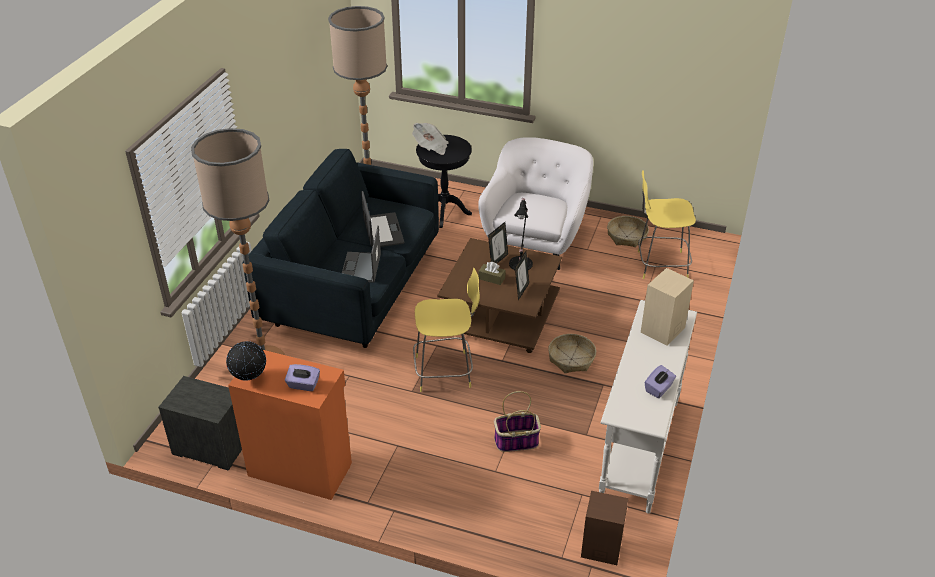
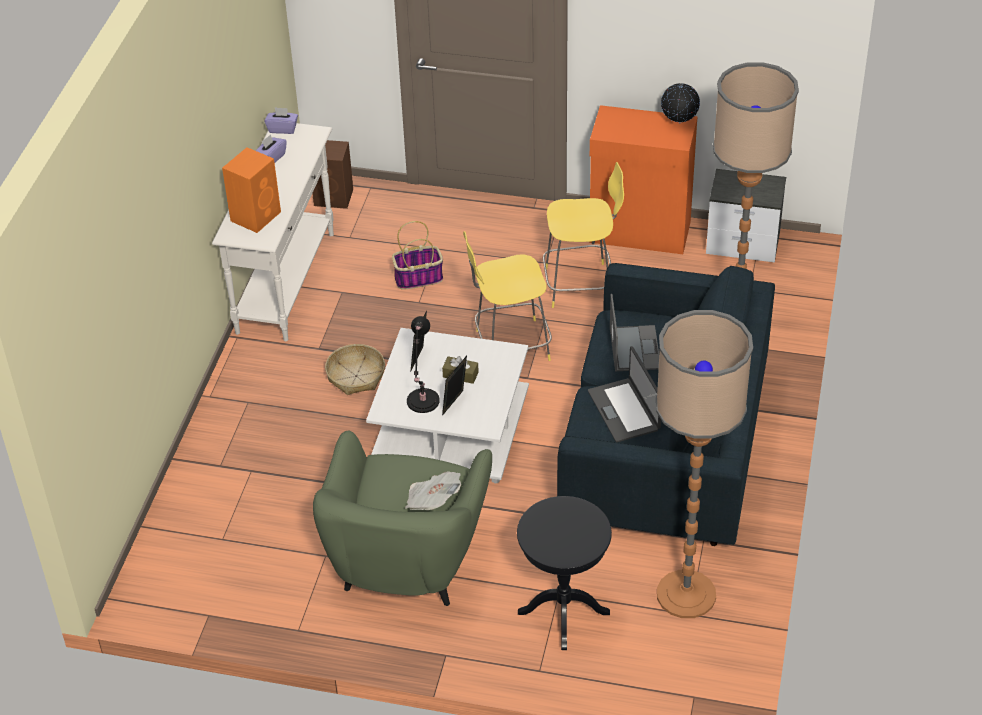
camera: 175 degrees right, 5 degrees up
(303, 385) = (623, 122): purple tissue box -> purple tissue box (282, 129)
(431, 147) = (586, 531): newspaper -> newspaper (433, 501)
(499, 313) = (452, 431): brown coffee table -> white coffee table
(536, 242) = (406, 562): white armchair -> green armchair
(627, 236) = (260, 589): basket -> none
(660, 265) = (217, 536): yellow stool -> yellow stool (581, 285)
(662, 330) = (256, 215): beige speaker -> orange speaker

